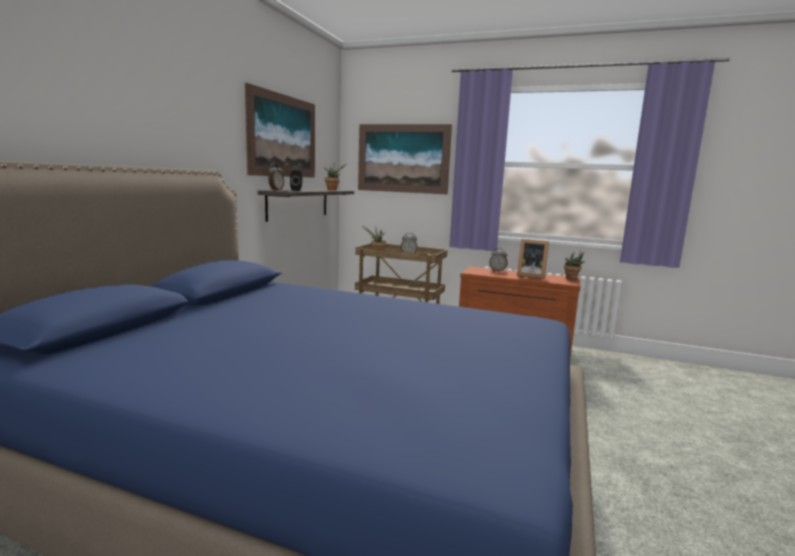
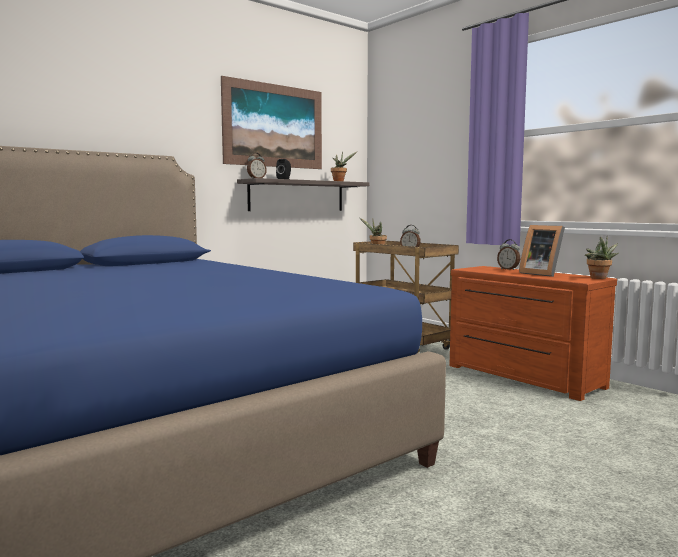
camera: 30 degrees right, 5 degrees down
(403, 158) = (423, 141): picture -> none

